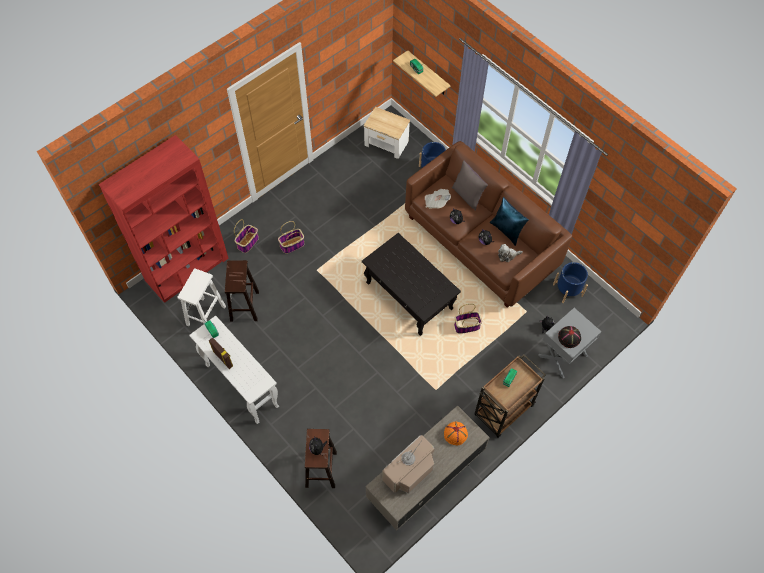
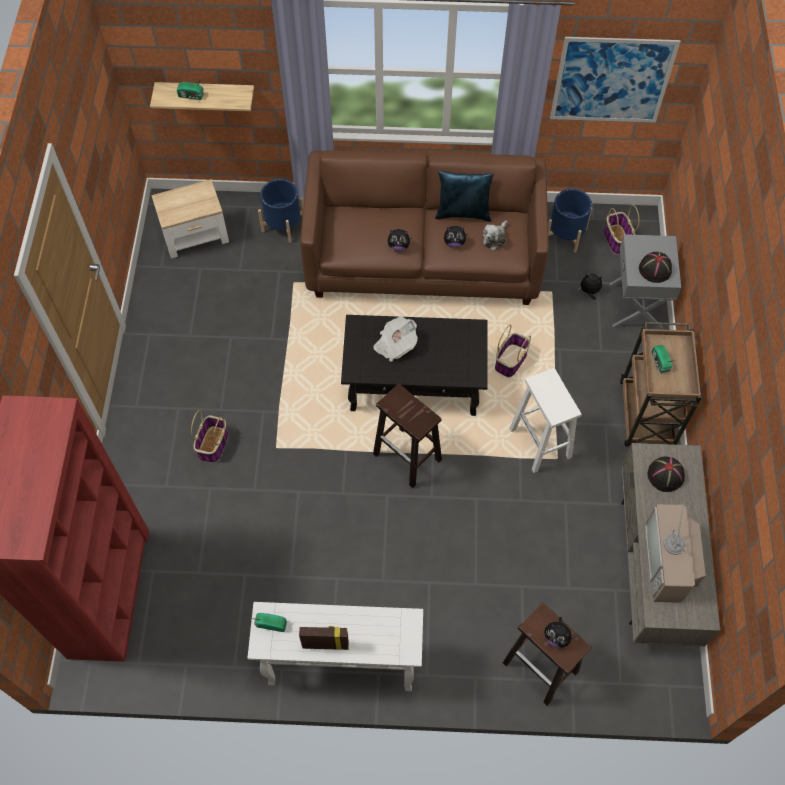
camera: 45 degrees left, 0 degrees up
(206, 316) = (200, 626): white stool -> white stool (541, 443)
(245, 306) = (237, 569): brown stool -> brown stool (408, 457)
(248, 242) = (152, 490): basket -> basket (616, 239)
(436, 202) = (352, 245): newspaper -> newspaper (395, 345)
(455, 434) = (666, 475): orange hat -> black hat
(467, 196) = (379, 209): grey pillow -> none
(625, 217) = (612, 80): none -> picture

